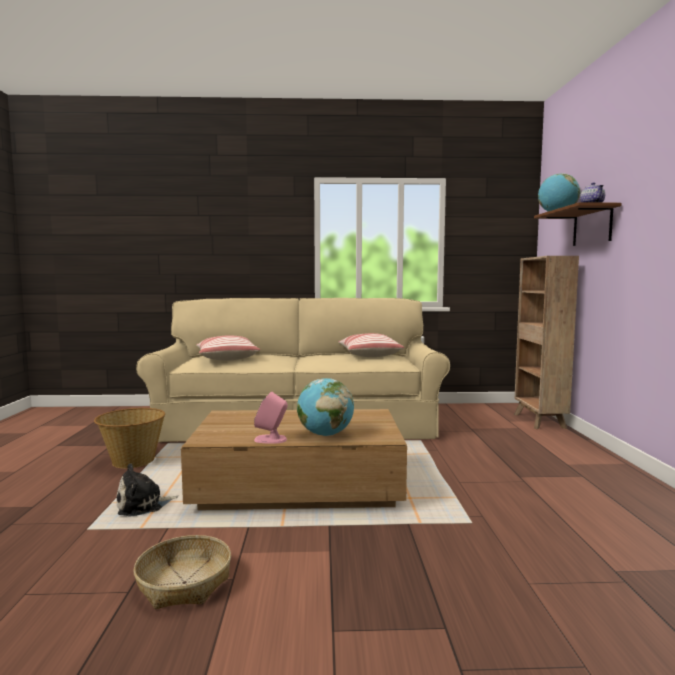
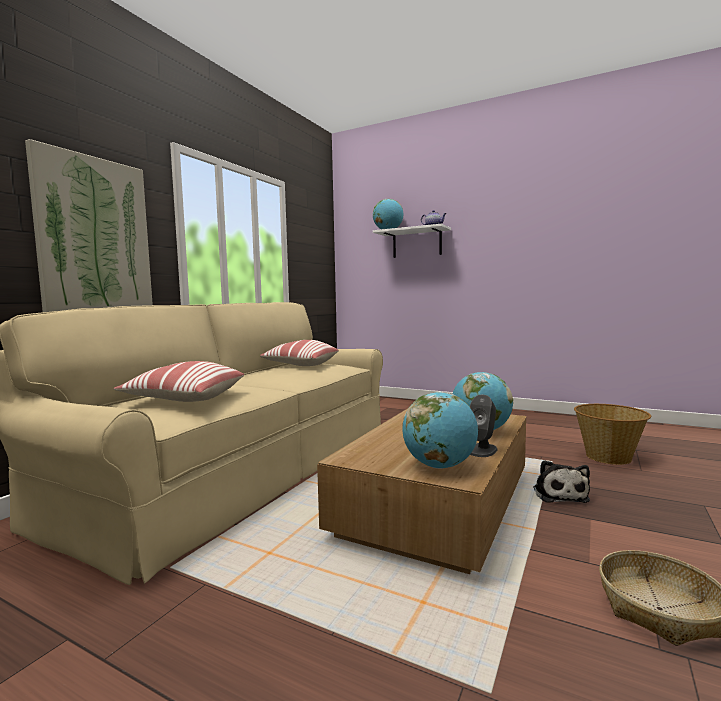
camera: 60 degrees left, 0 degrees up
(132, 461) = (210, 615): basket -> basket (609, 457)
(143, 505) = (423, 620): plush toy -> plush toy (559, 494)
(224, 433) = (440, 466): none -> globe
(251, 257) = (95, 242): none -> picture
(271, 439) = (482, 450): pink speaker -> grey speaker
(539, 421) = (382, 400): brown bookcase -> none
(592, 226) = (417, 243): brown shelf -> white shelf

